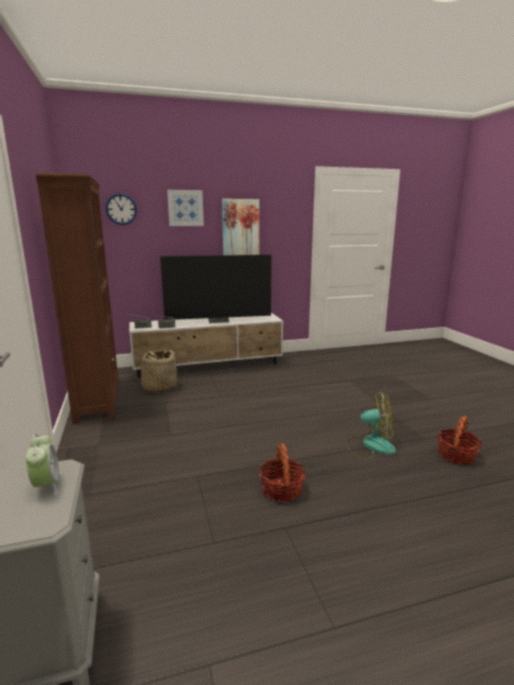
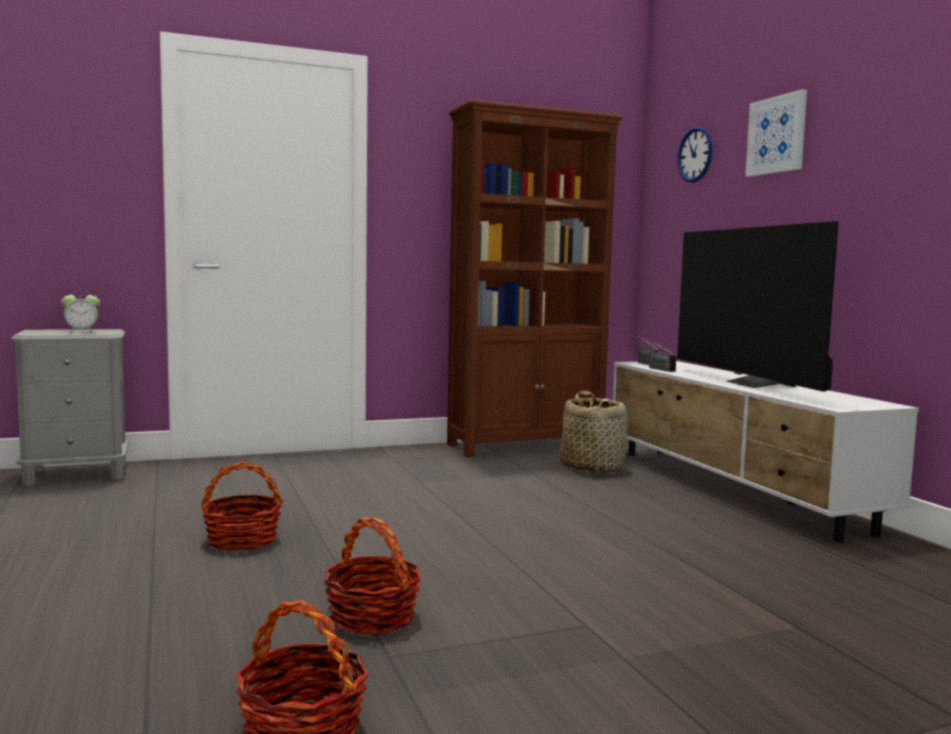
camera: 85 degrees right, 10 degrees down
(240, 228) = (873, 166): picture -> none
(370, 445) = (372, 617): fan -> basket

